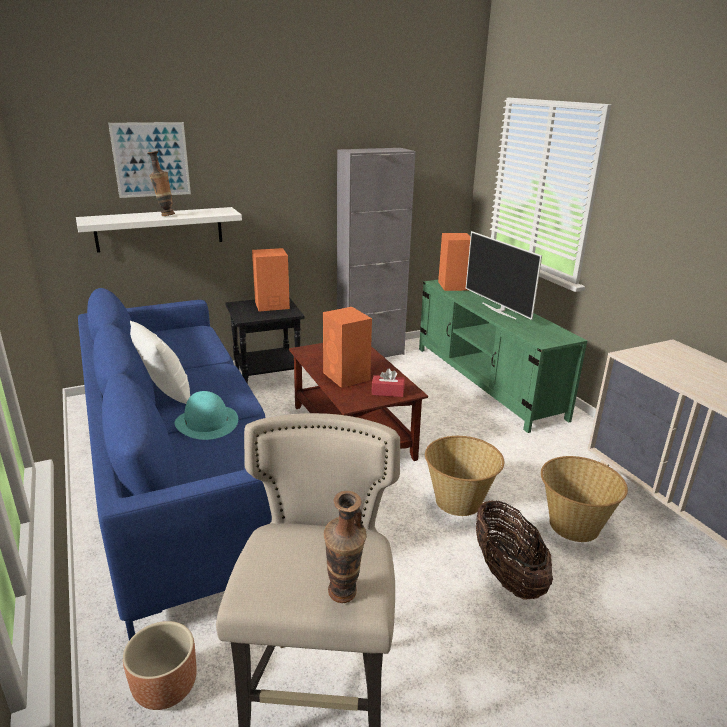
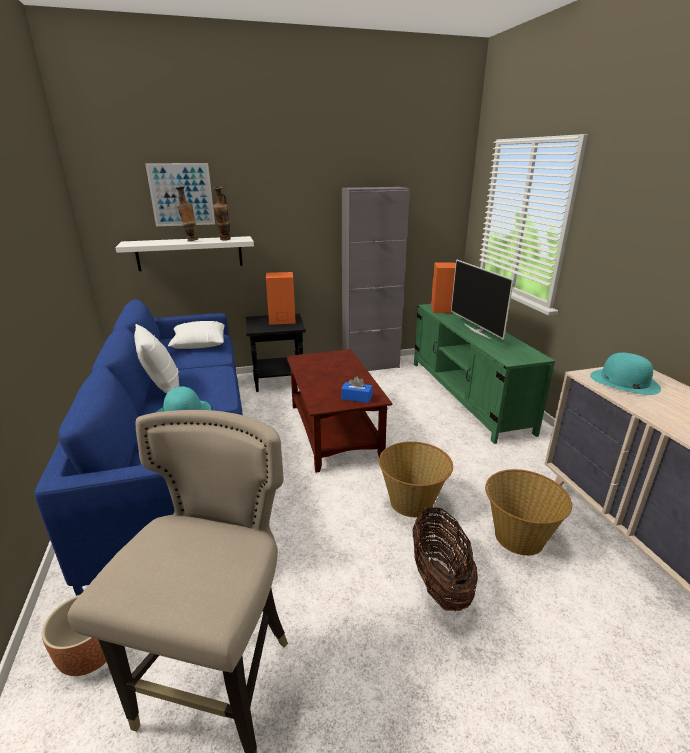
camera: 10 degrees right, 0 degrees up
(183, 339) = (199, 344): none -> white pillow
(343, 600) = (192, 609): vase -> vase (224, 240)
(347, 377) = (325, 382): orange speaker -> none
(387, 392) = (356, 397): red tissue box -> blue tissue box
(665, 360) = (624, 381): none -> turquoise hat

